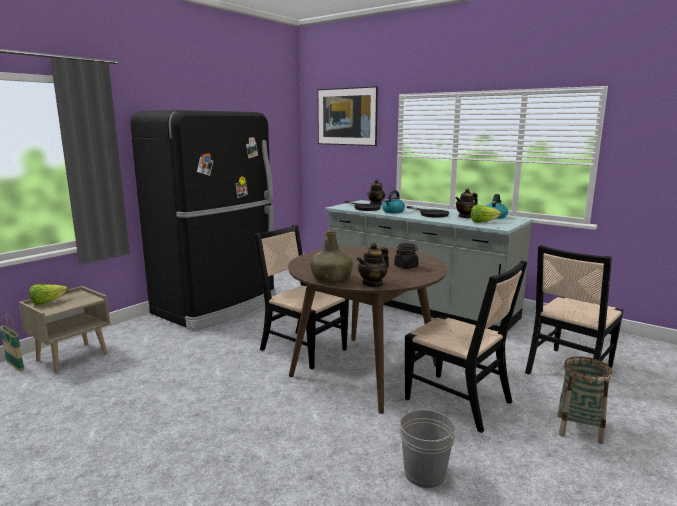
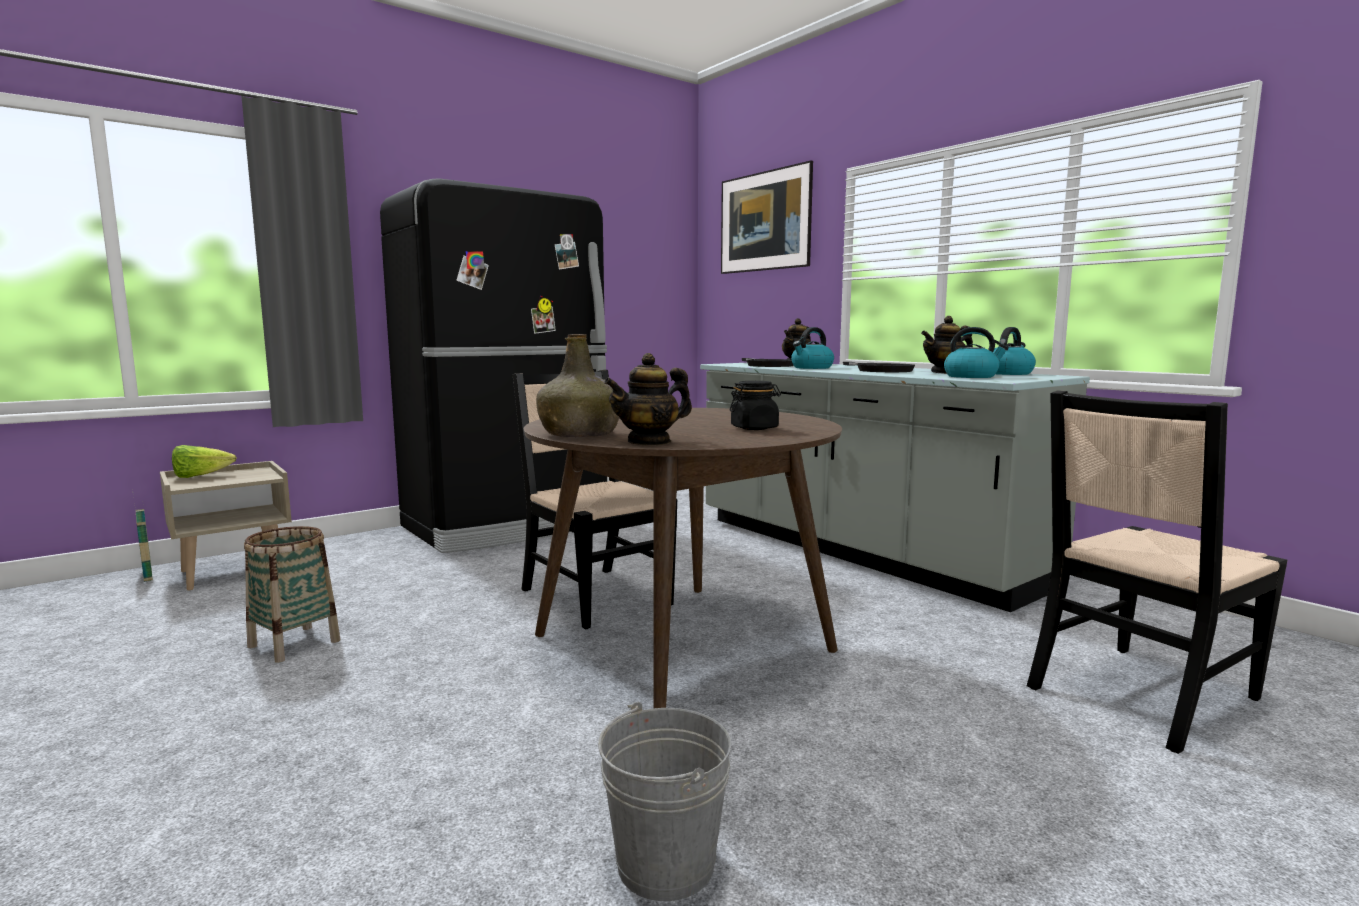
camera: 15 degrees right, 5 degrees down
(458, 401) = (839, 722): chair -> none
(483, 222) = (971, 376): lettuce -> kettle
(579, 429) = (1119, 827): basket -> basket (294, 643)

